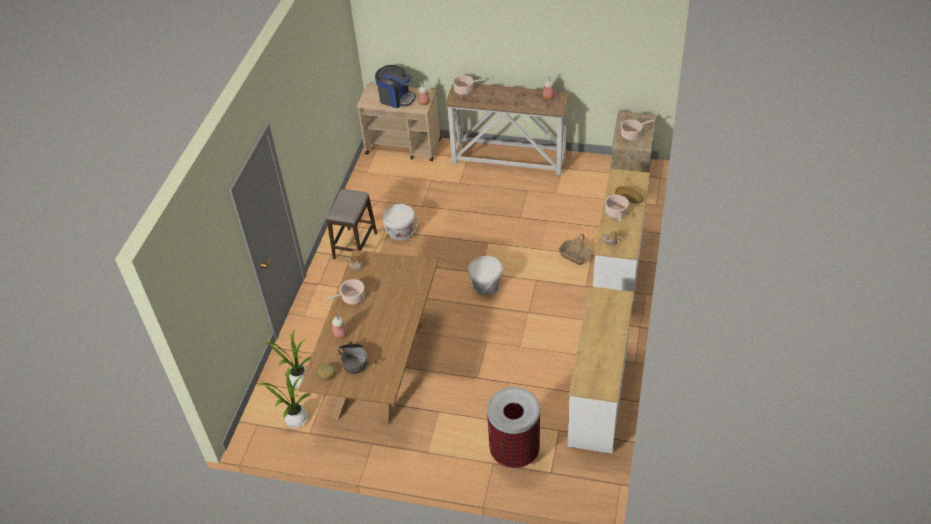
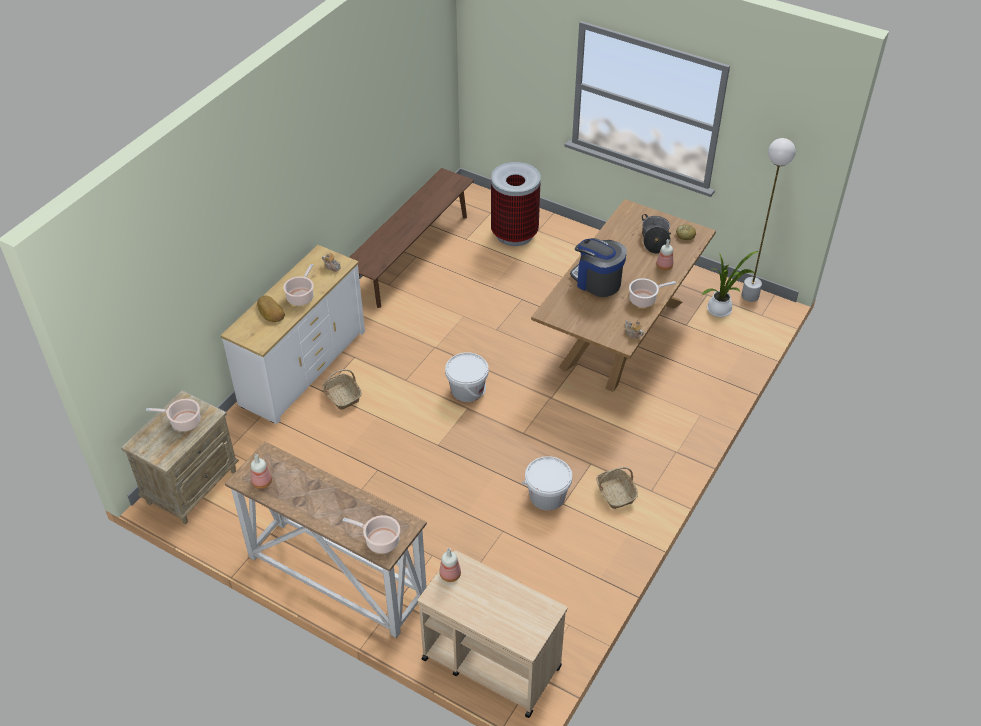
camera: 165 degrees left, 0 degrees up
(268, 443) = (750, 296): none -> white floor lamp
(298, 380) = (714, 345): potted plant -> none
(355, 246) = (615, 493): stool -> basket
(396, 98) = (493, 601): coffee machine -> coffee machine (597, 281)
(599, 395) = (412, 255): white dresser -> brown bench

